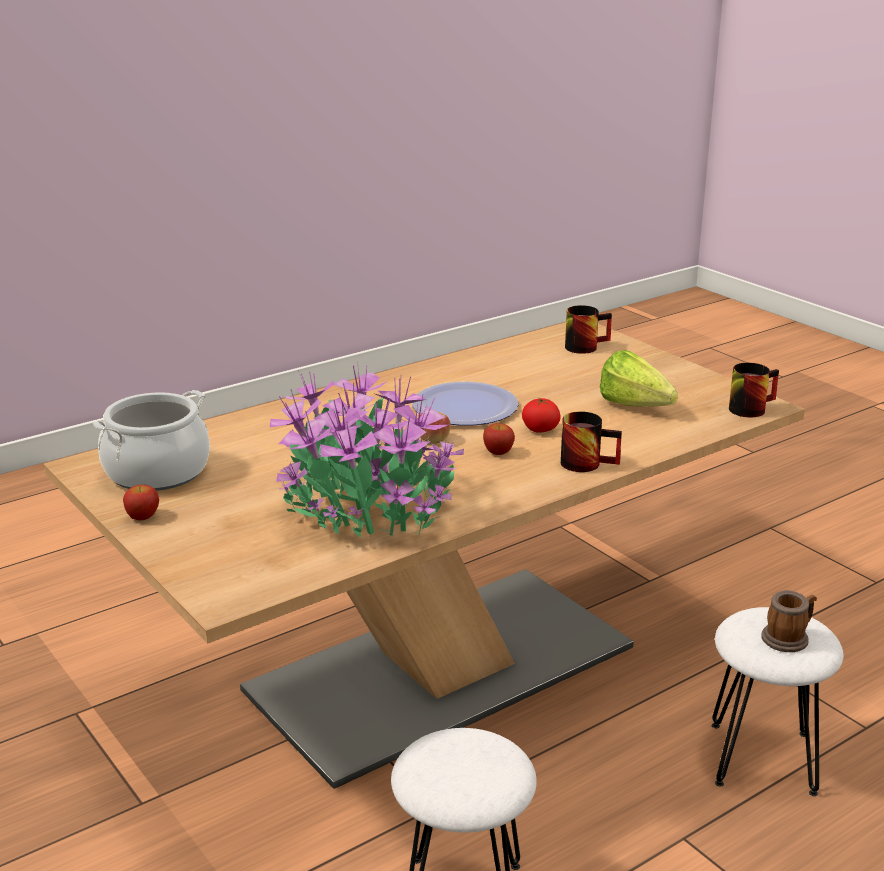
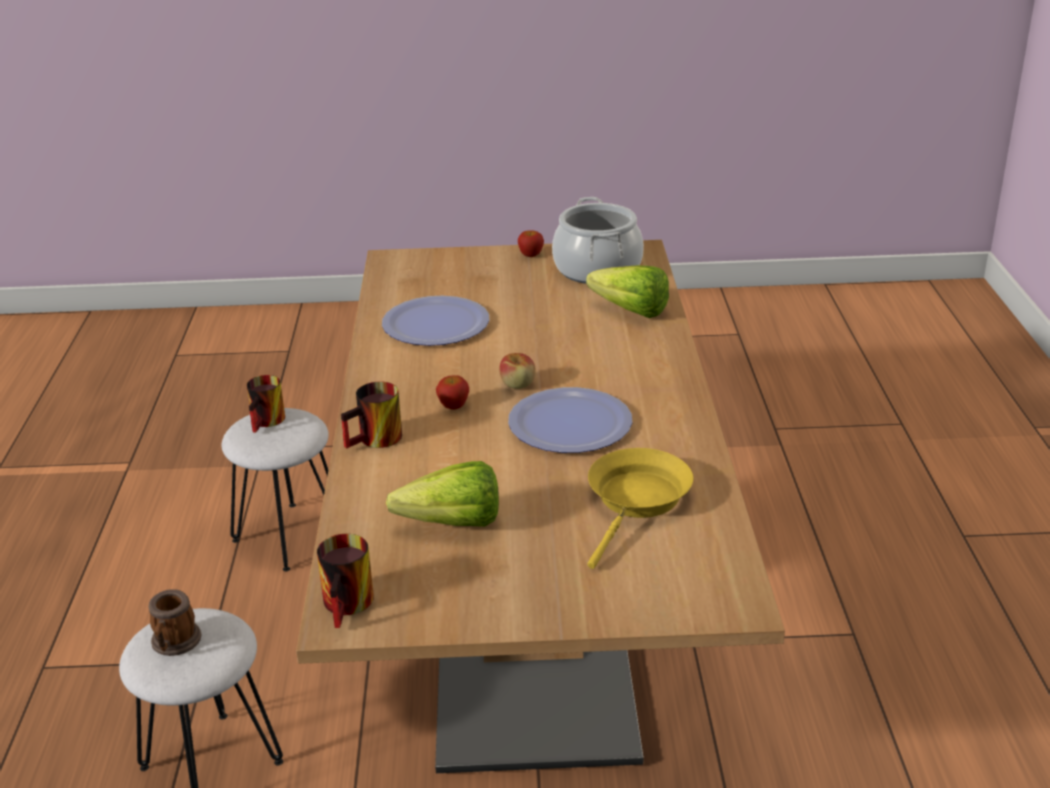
camera: 125 degrees right, 5 degrees up
(242, 436) = (625, 309): none -> lettuce
(366, 510) = (436, 324): potted plant -> plate
(527, 367) = (637, 501): none -> yellow frying pan
(540, 429) = (470, 444): tomato -> none
(584, 345) = (665, 575): mug -> mug (269, 422)

